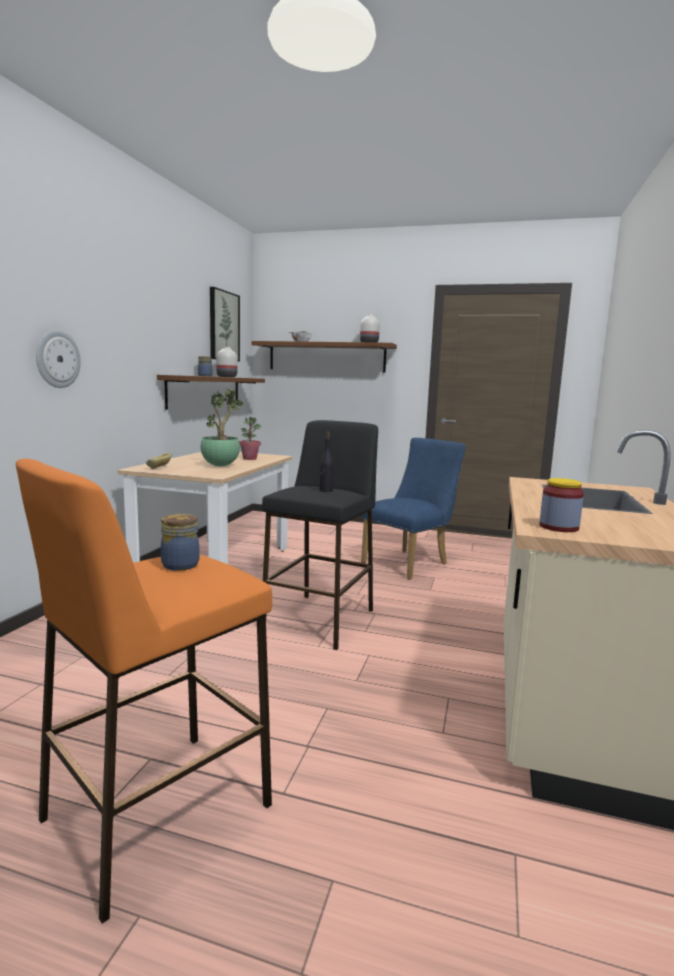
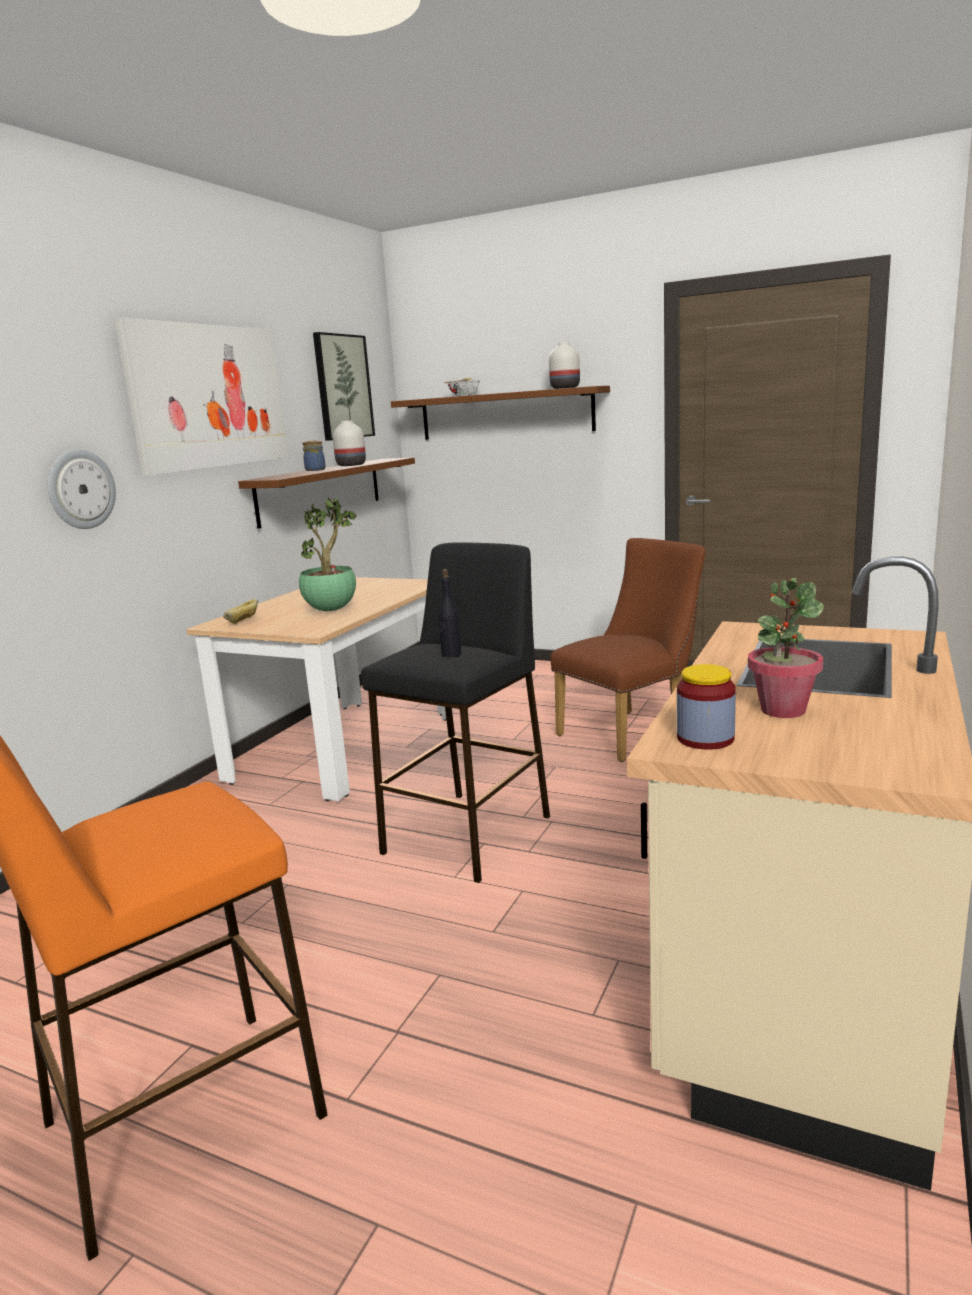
camera: 10 degrees right, 5 degrees up
(144, 313) = (208, 397): none -> picture
(179, 564) = (172, 812): jar -> none
(249, 458) = (381, 591): potted plant -> potted plant (782, 710)
(410, 563) = (631, 732): blue chair -> brown chair

